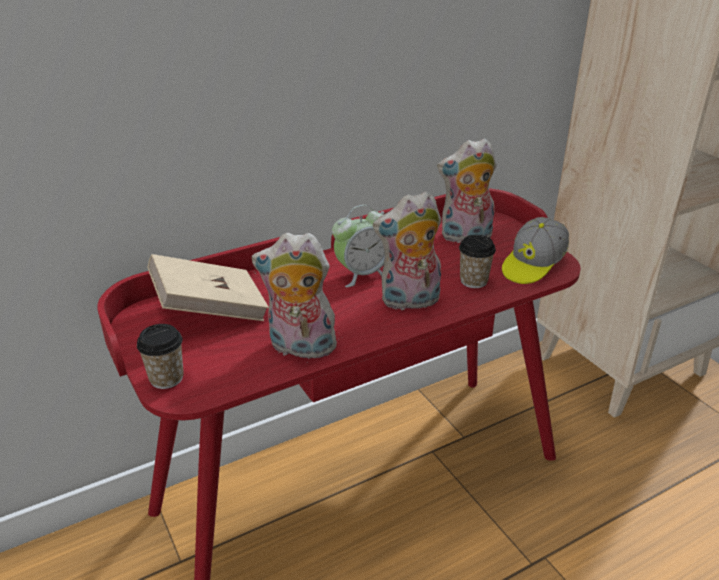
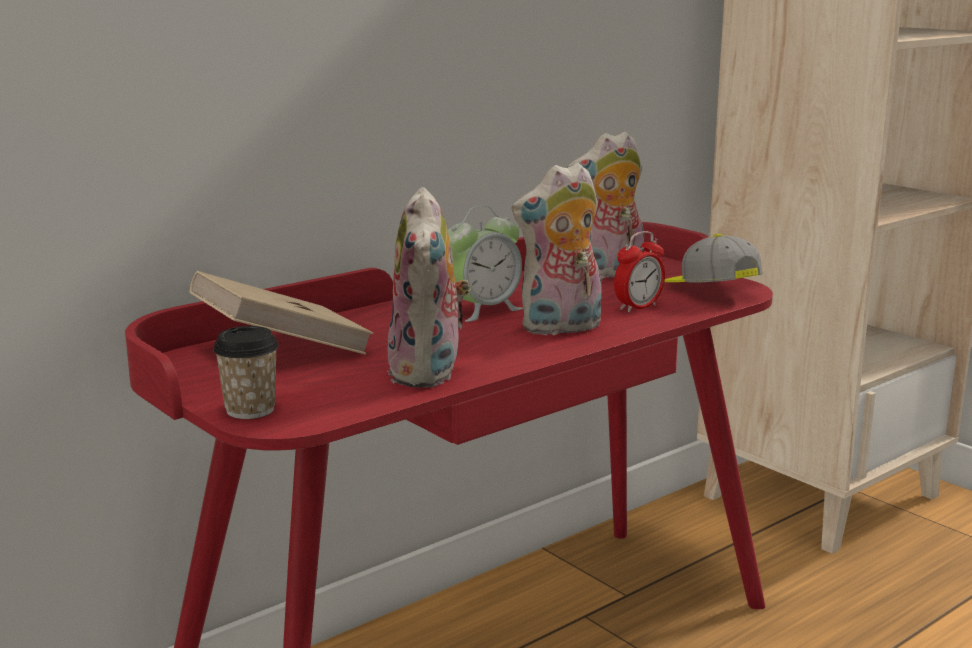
camera: 10 degrees left, 15 degrees down
(300, 348) = (429, 373): plush toy -> plush toy turned 90 degrees counterclockwise
(473, 281) = (638, 307): cup -> alarm clock
(533, 265) = (709, 291): cap -> cap turned 120 degrees clockwise

